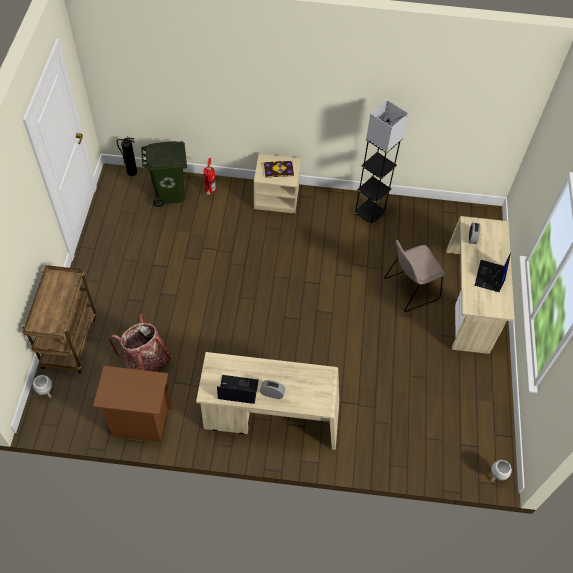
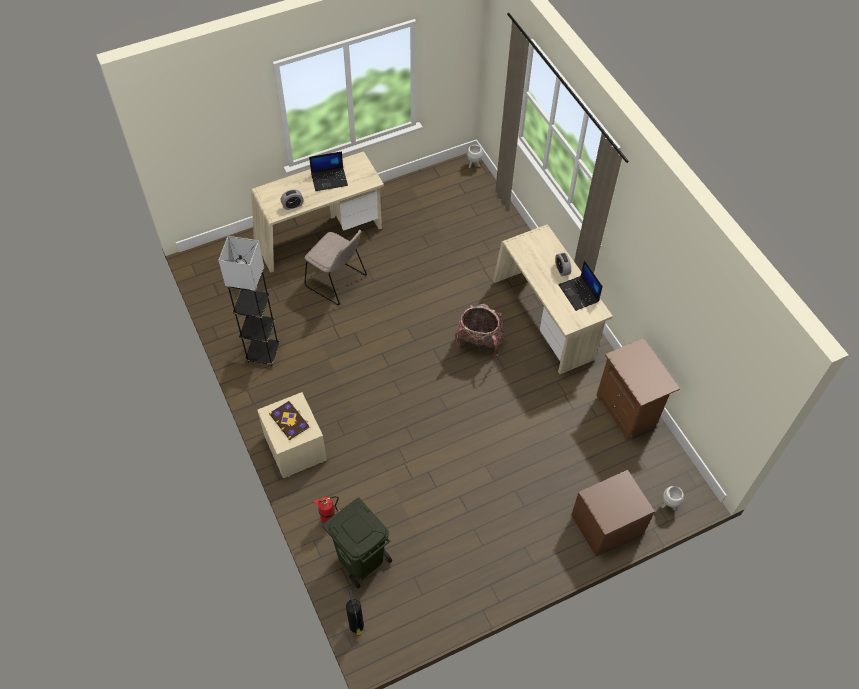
camera: 120 degrees left, 0 degrees up
(69, 340) = (606, 525): brown cart -> brown nightstand
(146, 361) = (572, 444): backpack -> backpack (479, 341)

